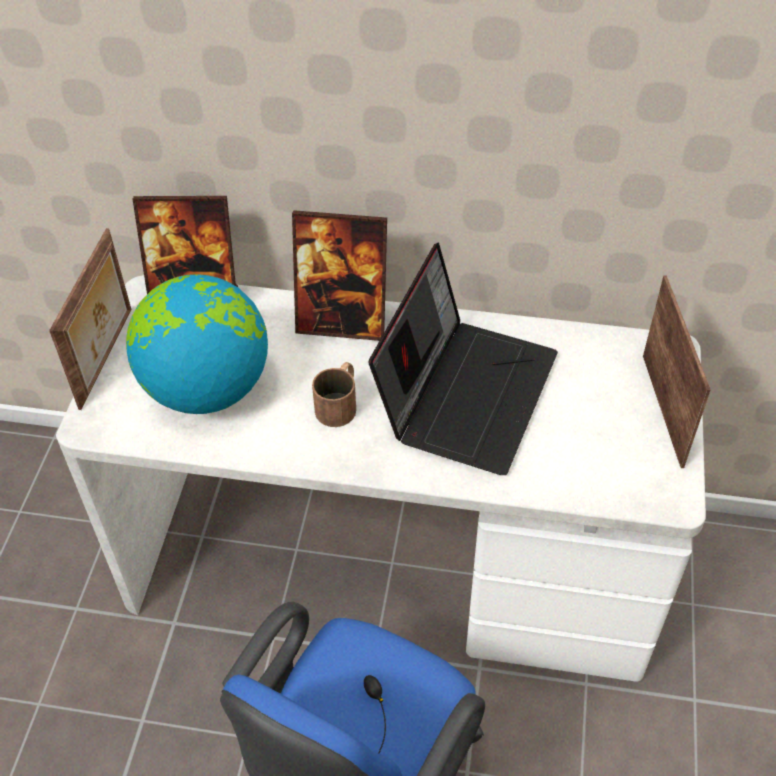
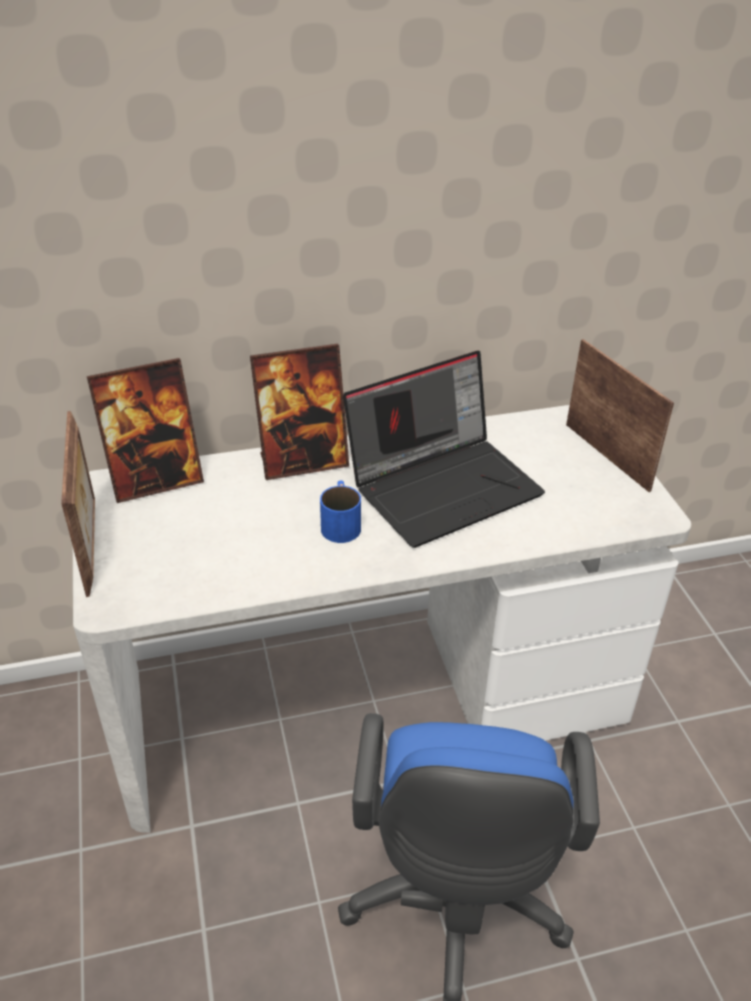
camera: 25 degrees left, 10 degrees down
(207, 388) = (208, 544): globe -> none
(340, 403) = (341, 522): brown mug -> blue mug
(465, 392) = (444, 485): laptop -> laptop turned 60 degrees clockwise

